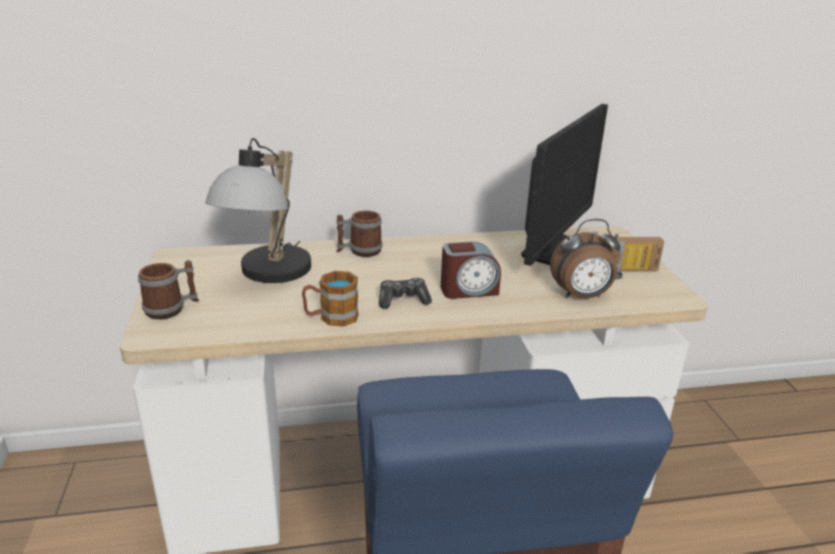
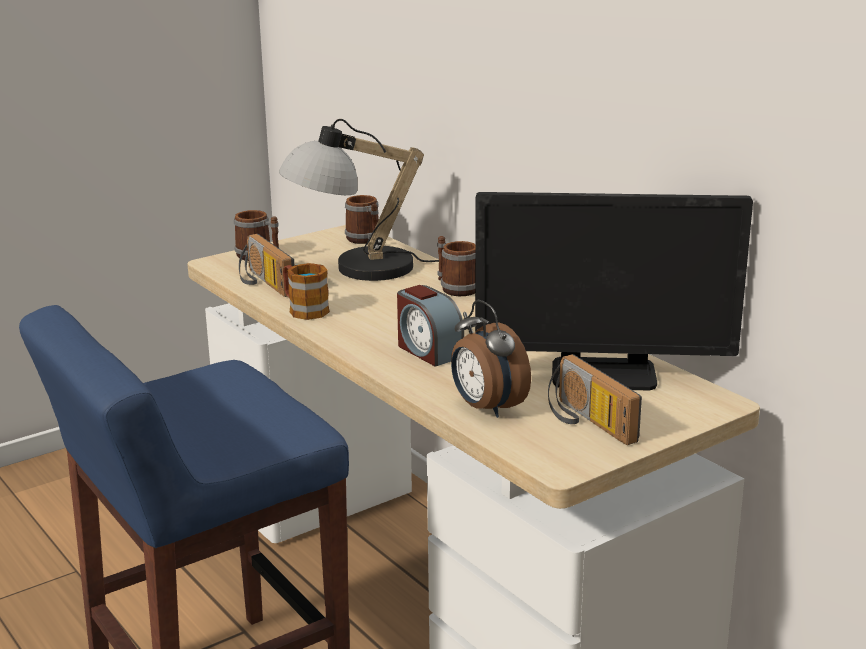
camera: 65 degrees right, 5 degrees down
(209, 256) = (366, 241): none -> mug
(244, 322) = (262, 283): none -> radio
(403, 300) = (370, 328): game controller -> none

